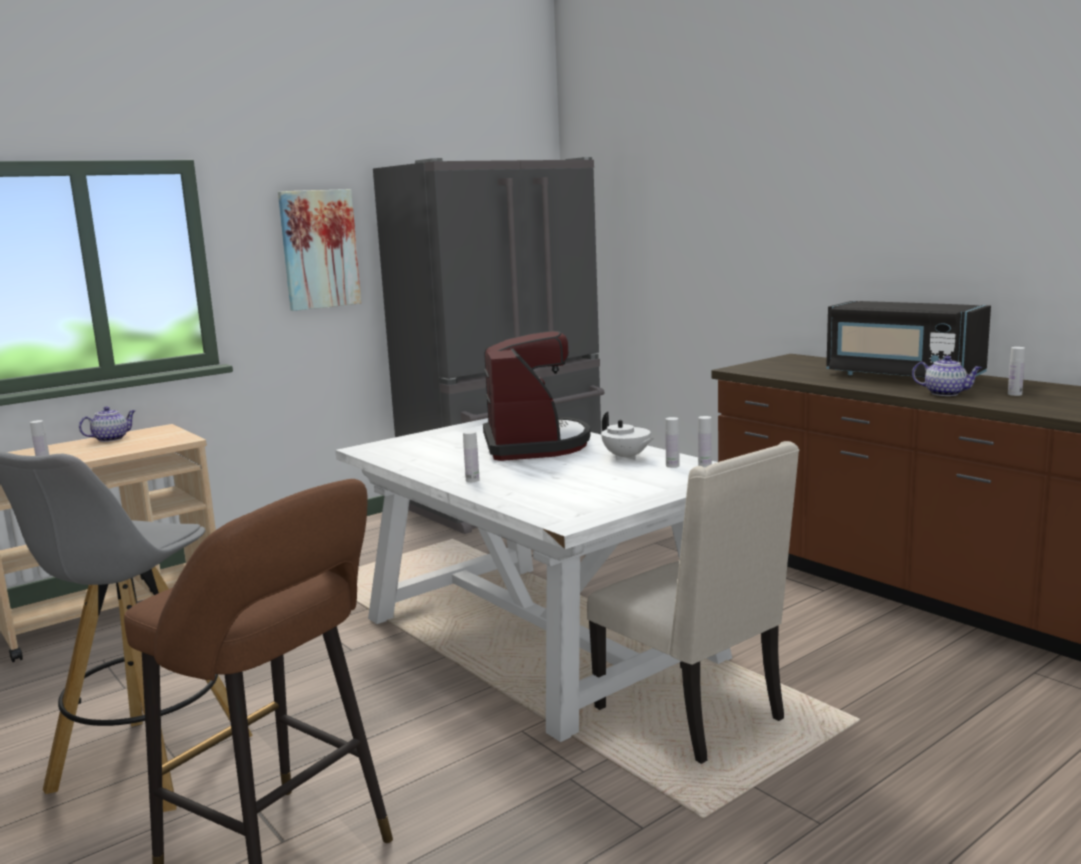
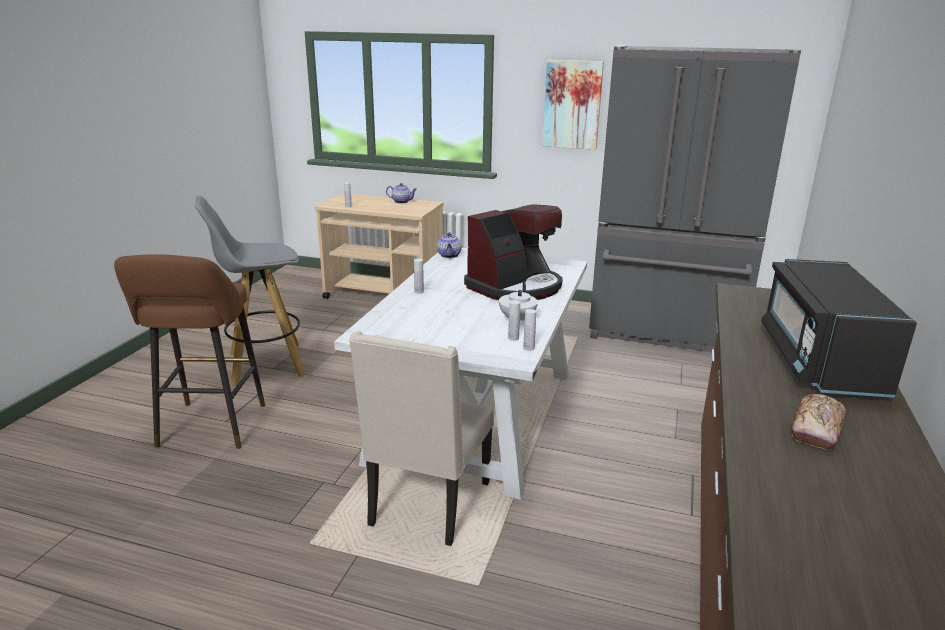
camera: 55 degrees right, 10 degrees up
(946, 393) = (764, 391): teapot -> teapot (449, 256)
(1014, 394) = (817, 428): white bottle -> bread

